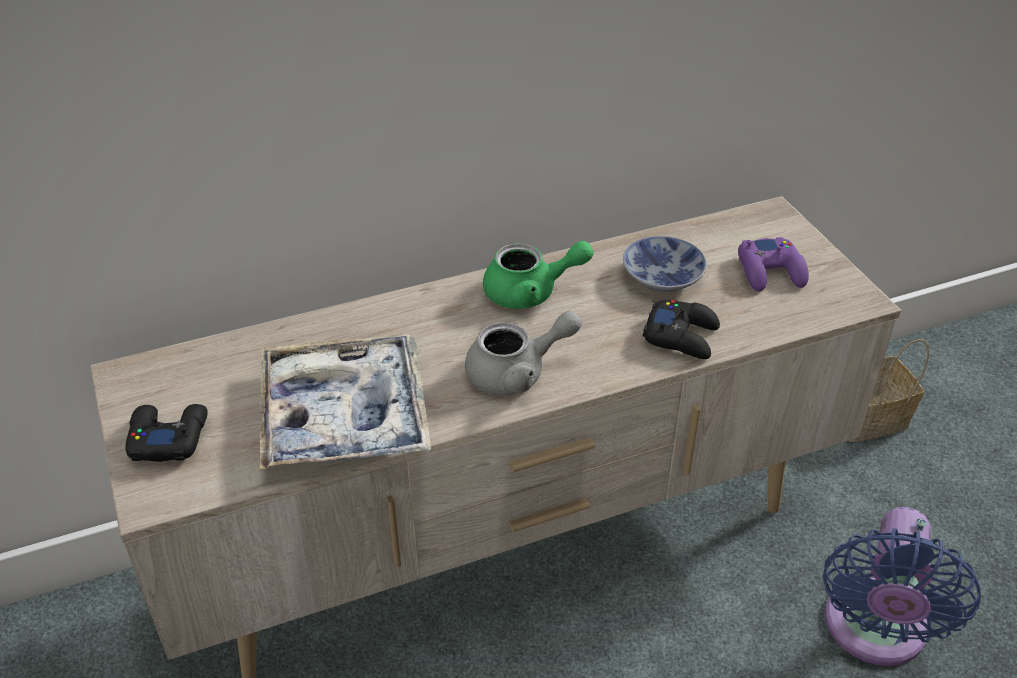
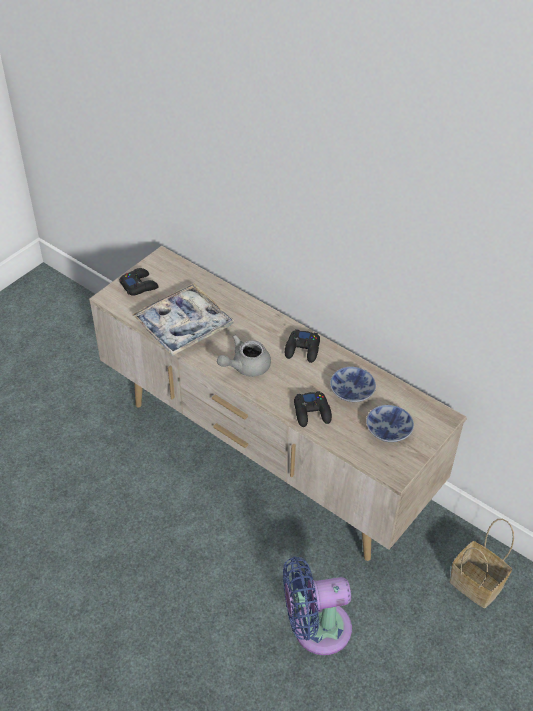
camera: 60 degrees right, 5 degrees up
(517, 372) = (245, 366): grey teapot -> grey teapot turned 105 degrees clockwise
(531, 292) = (302, 349): green teapot -> black game controller
(771, 272) = (390, 431): purple game controller -> bowl

